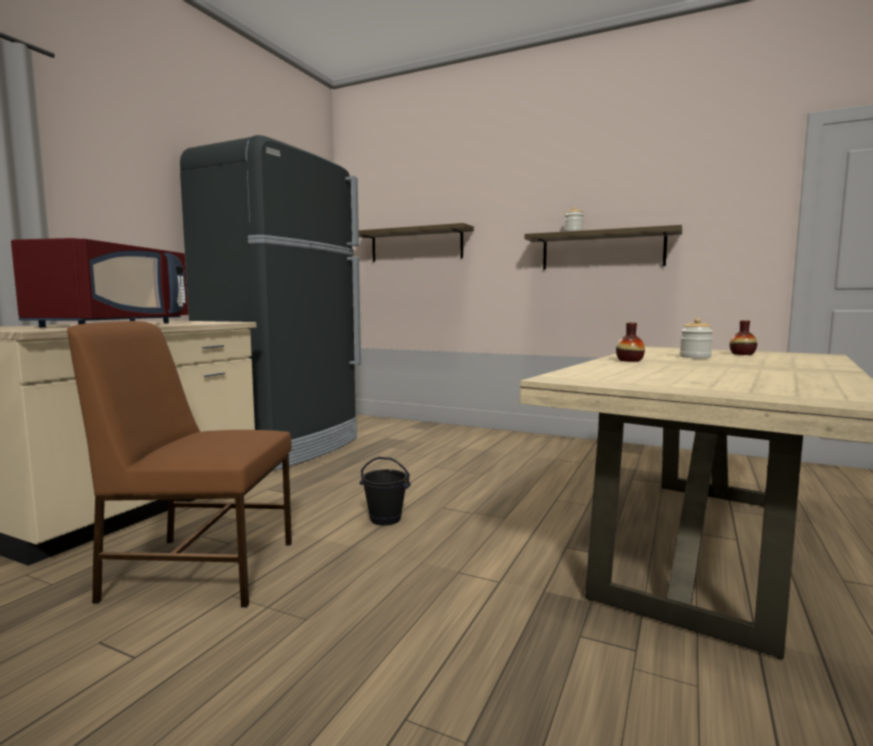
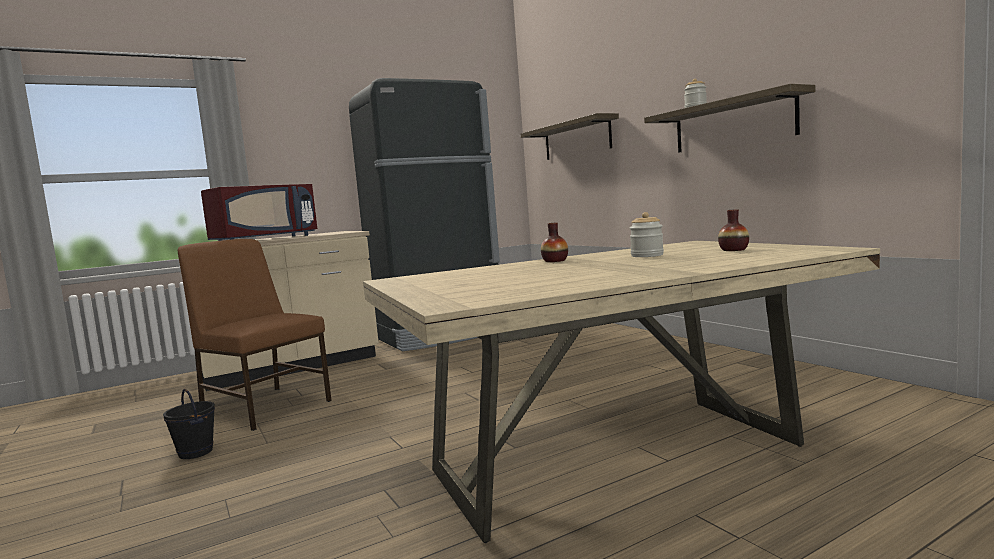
camera: 35 degrees right, 0 degrees up
(385, 519) = (410, 395): black bucket -> black bucket (195, 453)

